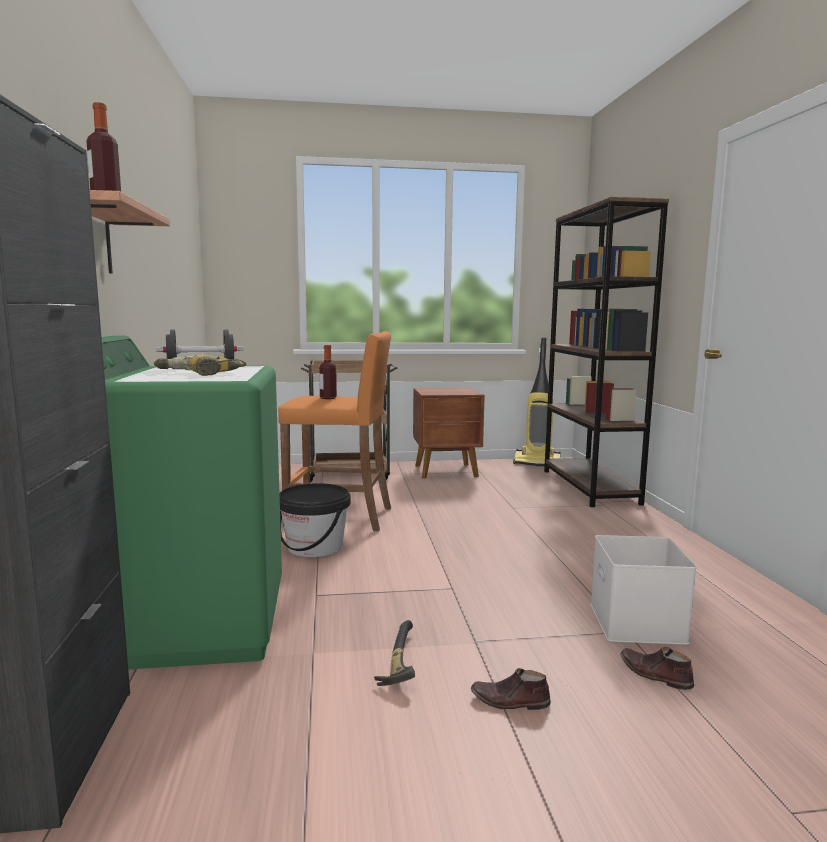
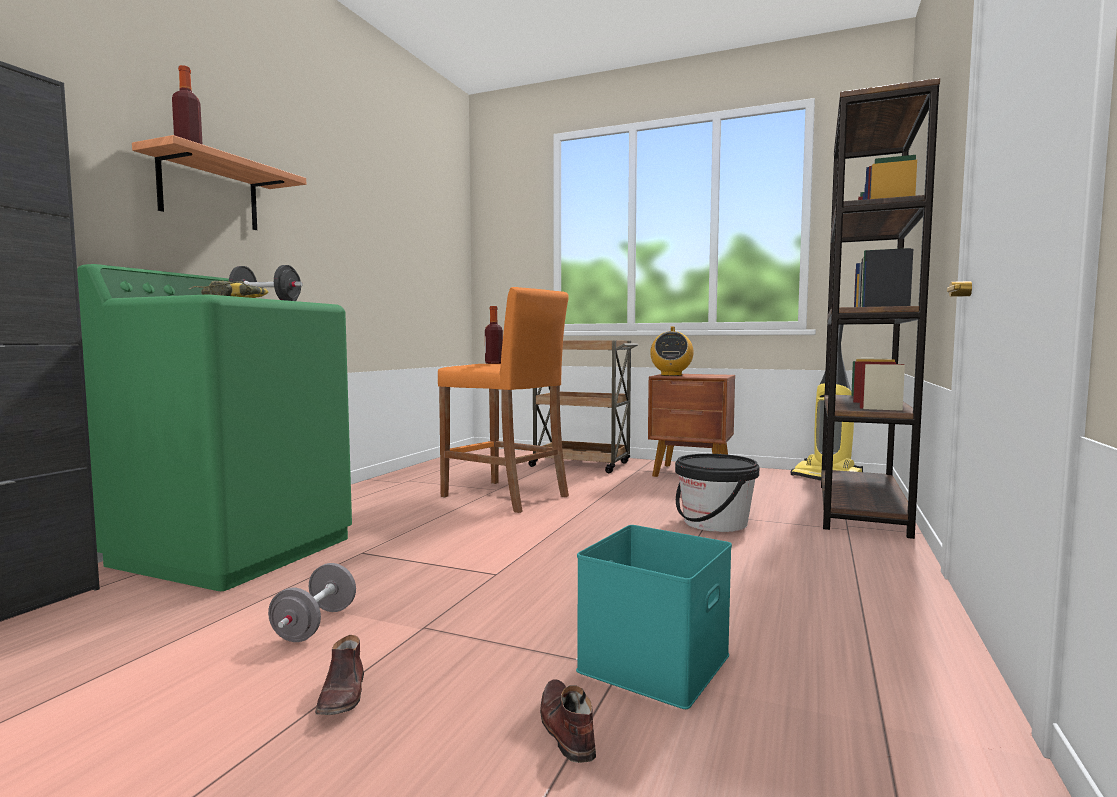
camera: 30 degrees right, 5 degrees down
(315, 547) = (436, 515): black bucket -> black bucket (715, 523)
(397, 663) = (315, 625): hammer -> grey dumbbell
(433, 392) = (671, 375): none -> radio
(510, 701) = (343, 695): brown shoe -> brown shoe turned 135 degrees counterclockwise
(634, 621) = (653, 660): white storage box -> turquoise storage box

